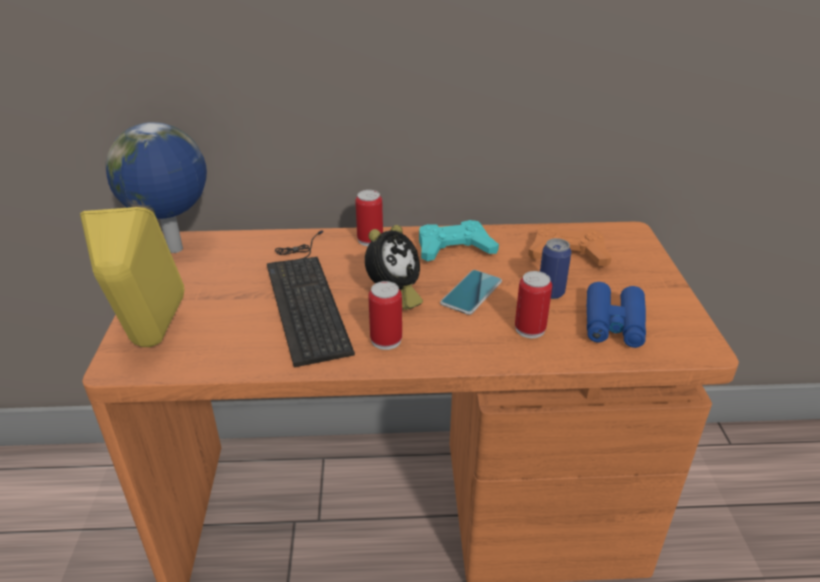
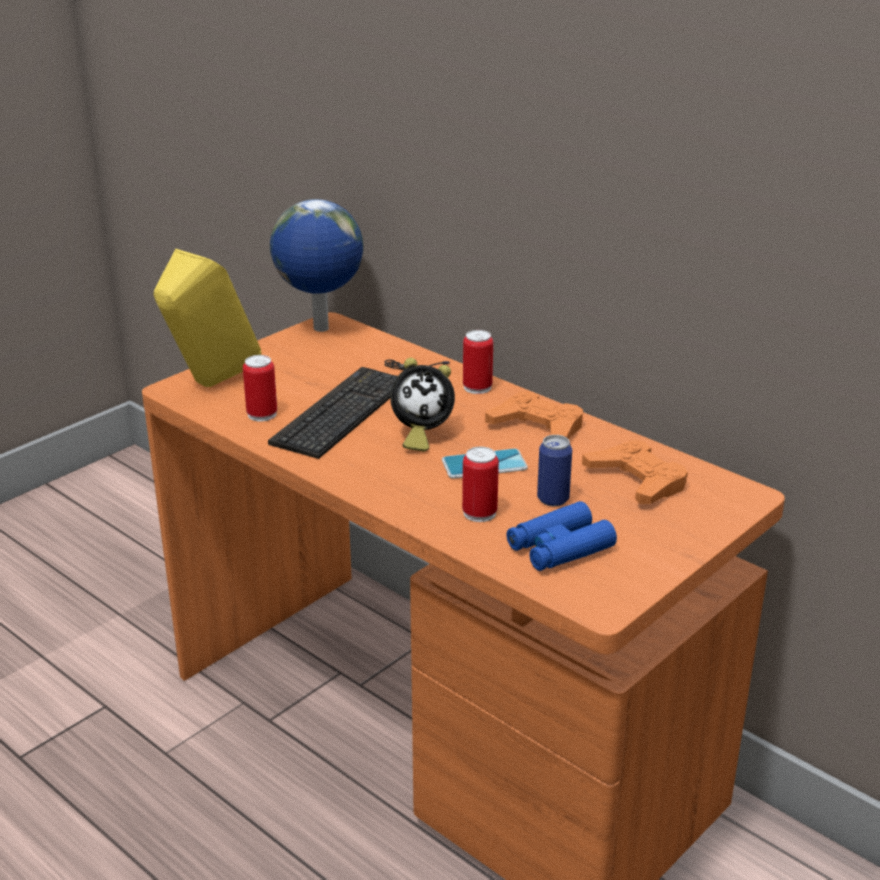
camera: 45 degrees right, 5 degrees down
(386, 340) = (357, 461): can -> can (262, 414)
(454, 248) = (537, 426): turquoise game controller -> orange game controller

